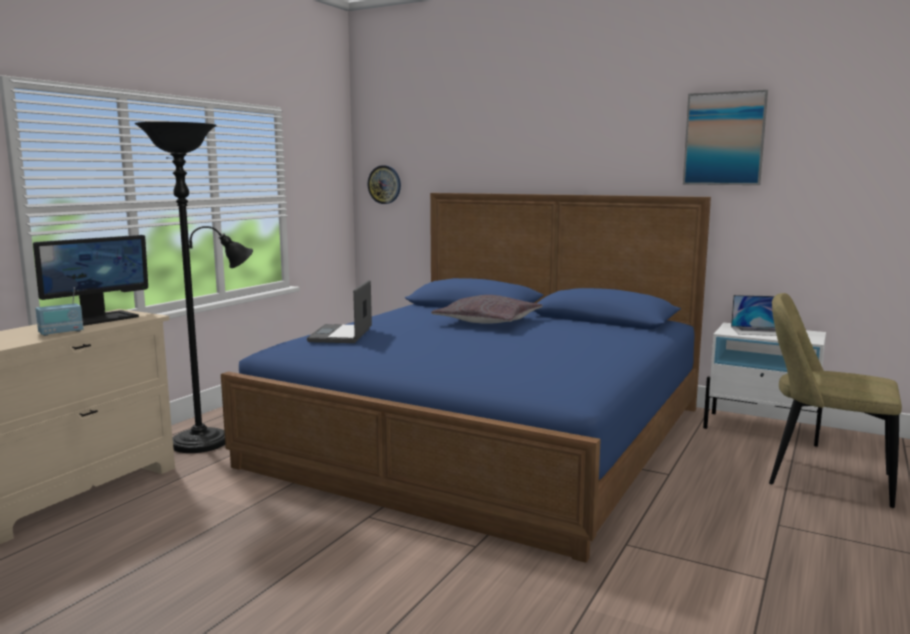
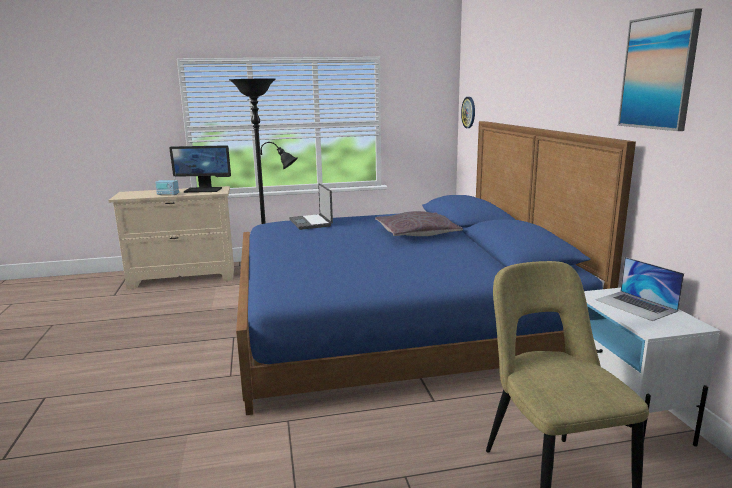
camera: 50 degrees right, 5 degrees up
(342, 335) = (311, 223): laptop -> laptop turned 75 degrees counterclockwise

